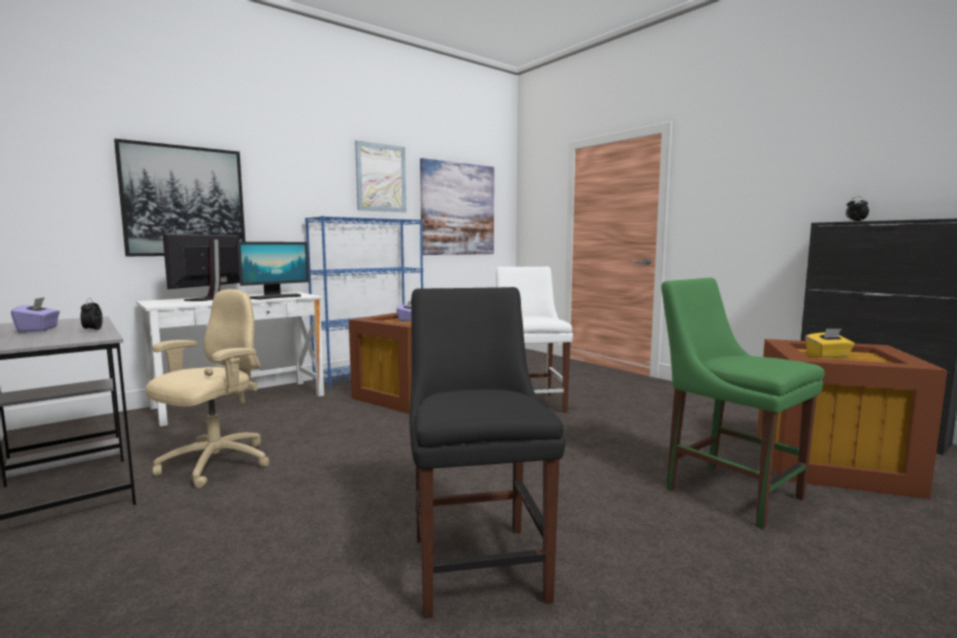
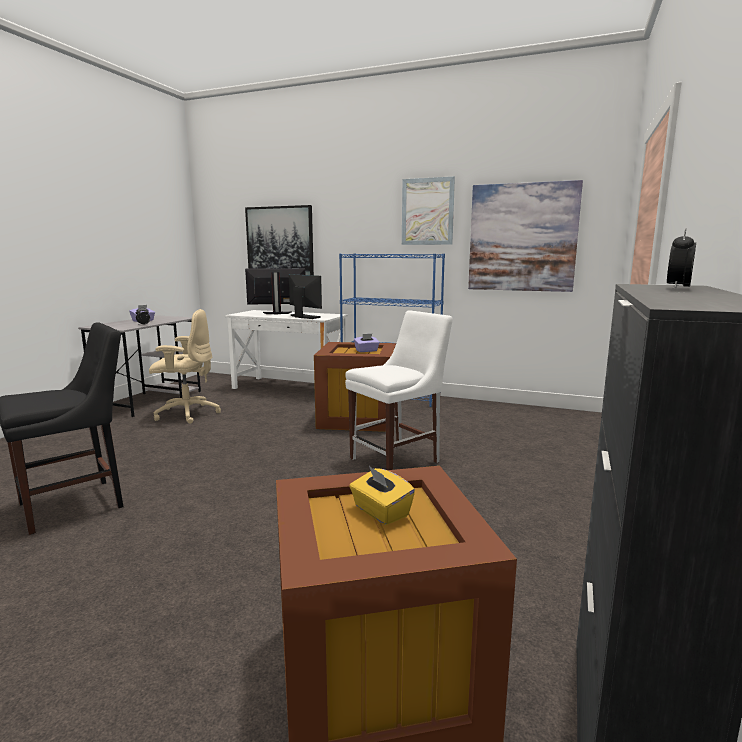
camera: 60 degrees right, 5 degrees up
(276, 297) = (304, 317): monitor -> monitor turned 150 degrees counterclockwise
(727, 491) = (231, 590): green chair -> none

